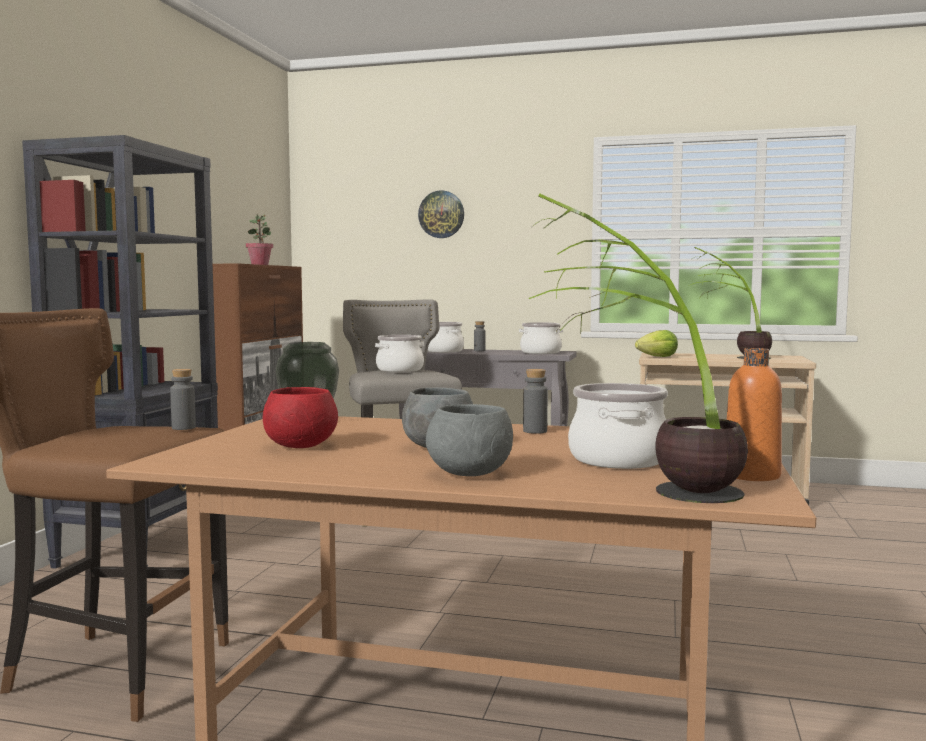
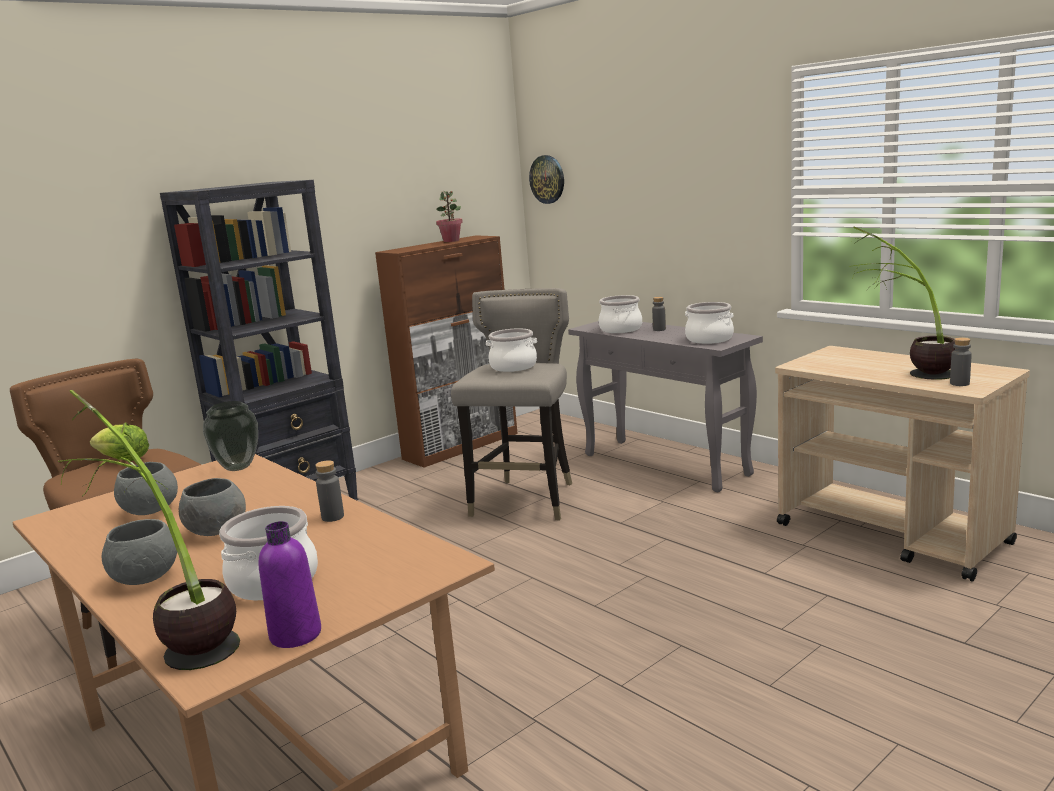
camera: 35 degrees right, 10 degrees up
(183, 428) = (165, 463): grey bottle -> grey bottle (959, 383)
(300, 446) = (150, 511): red bowl -> grey bowl
(441, 214) = (642, 168): wall clock -> wall clock (547, 179)
(658, 357) = (812, 362): lettuce -> lettuce (123, 460)
(751, 475) = (295, 635): orange bottle -> purple bottle

